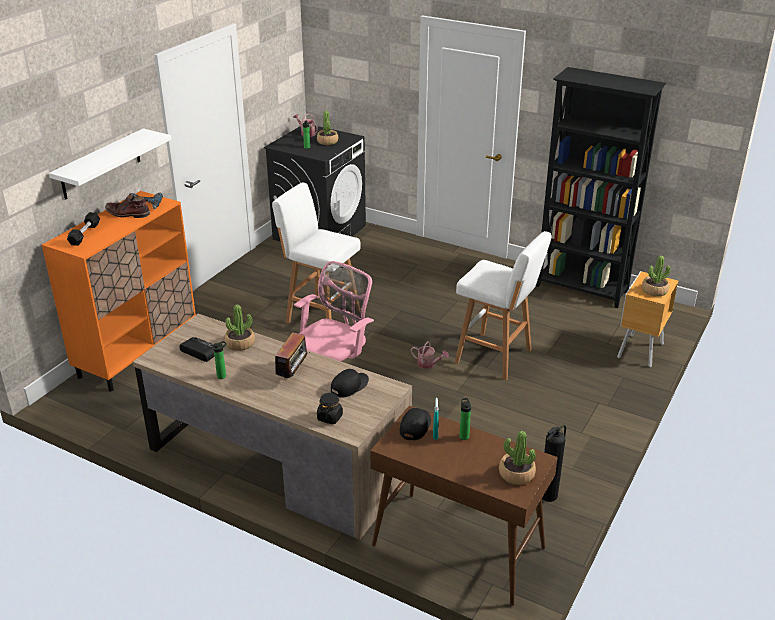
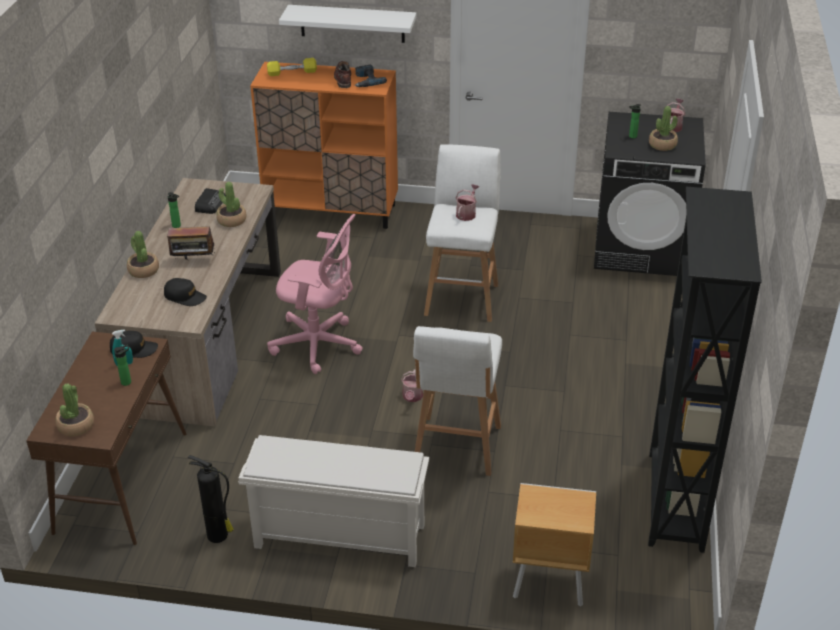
camera: 70 degrees right, 5 degrees up
(84, 234) = (292, 72): black dumbbell -> yellow dumbbell
(321, 238) = (467, 213): none -> watering can
(330, 417) = (133, 297): black jar -> none
(570, 431) = (338, 537): none -> white shoe rack
(654, 291) = (546, 510): potted plant -> potted plant (143, 270)

